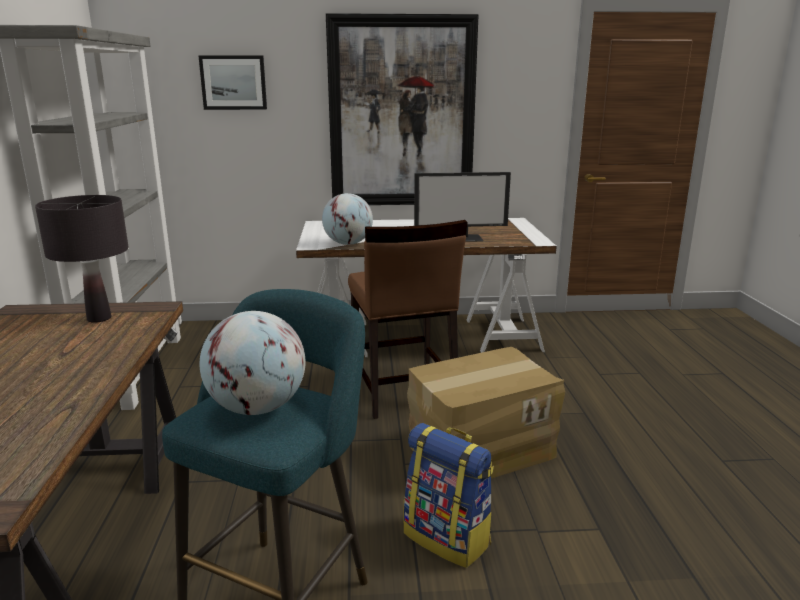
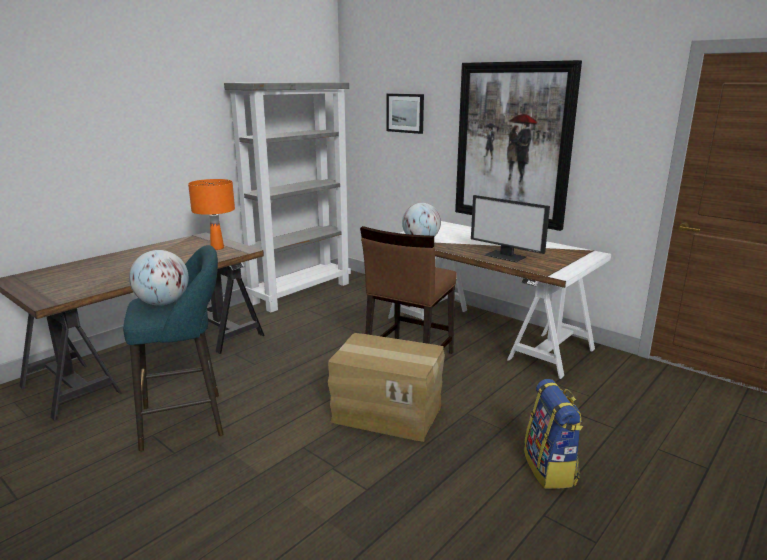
camera: 45 degrees right, 0 degrees up
(99, 318) = (217, 248): black table lamp -> orange table lamp
(448, 538) = (286, 442): backpack -> backpack (550, 469)

